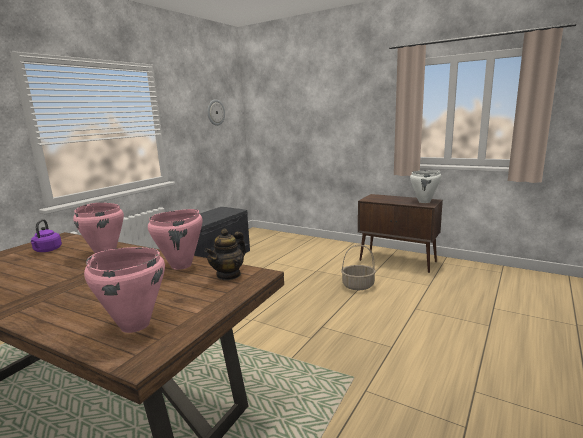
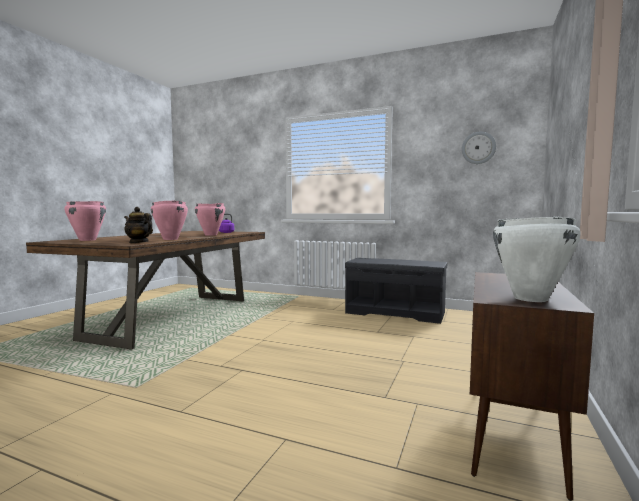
camera: 80 degrees right, 10 degrees down
(358, 285) = (362, 390): basket -> none

